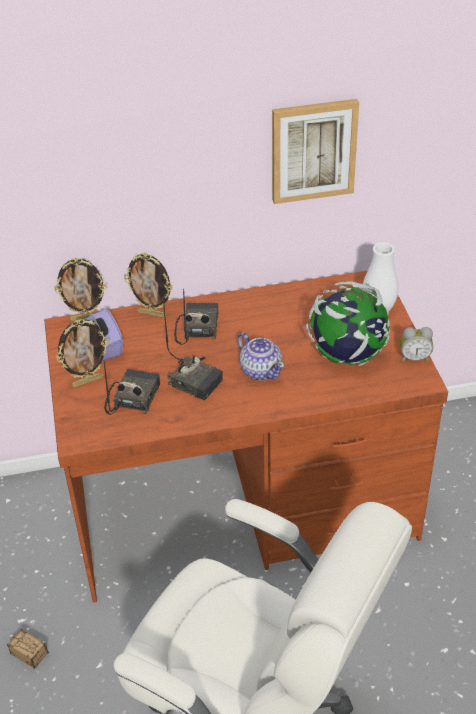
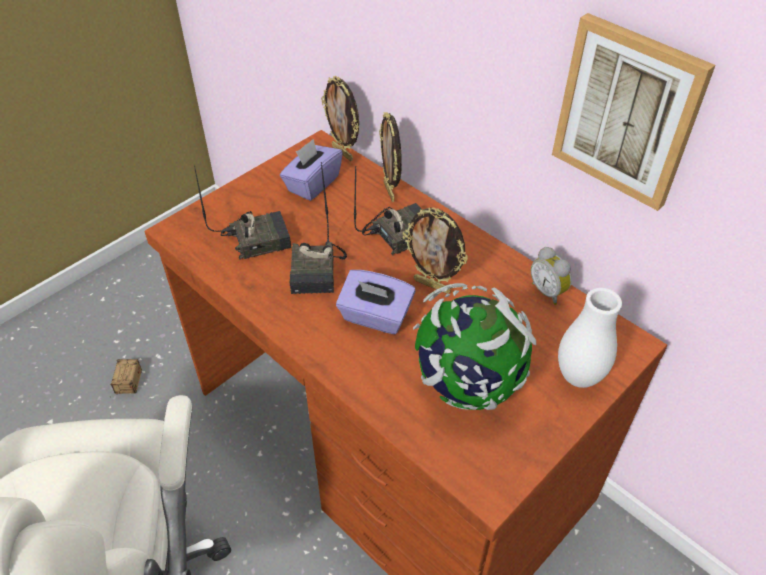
camera: 55 degrees right, 5 degrees up
(88, 381) = (258, 198): picture frame -> picture frame (432, 285)
(261, 370) = (375, 317): teapot -> purple tissue box
(414, 358) = (524, 459): alarm clock -> alarm clock (548, 291)

